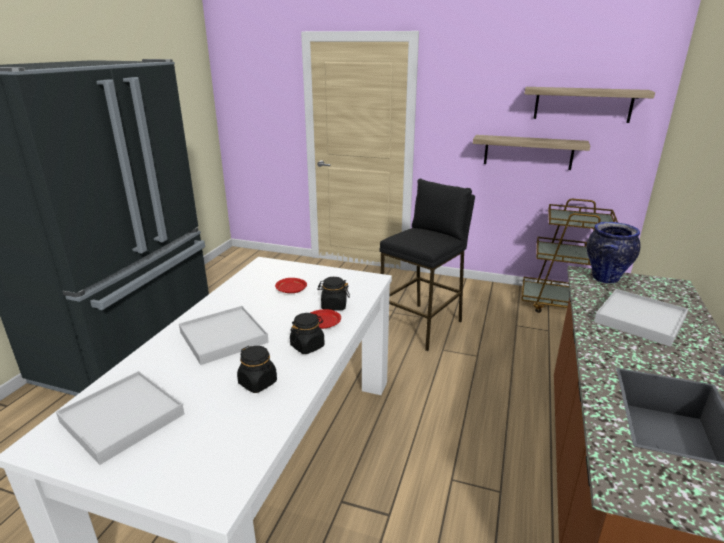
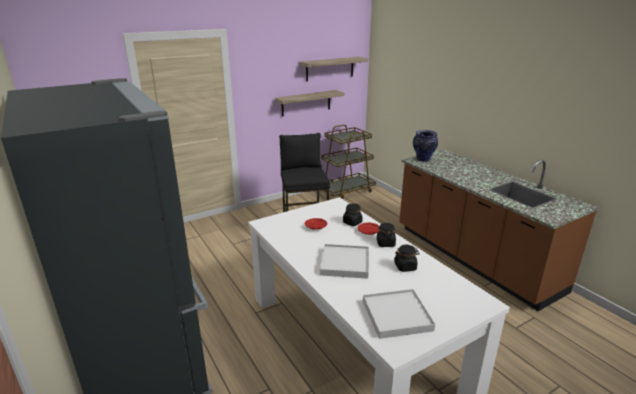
camera: 50 degrees left, 0 degrees up
(640, 320) = (461, 170): white tray -> none

